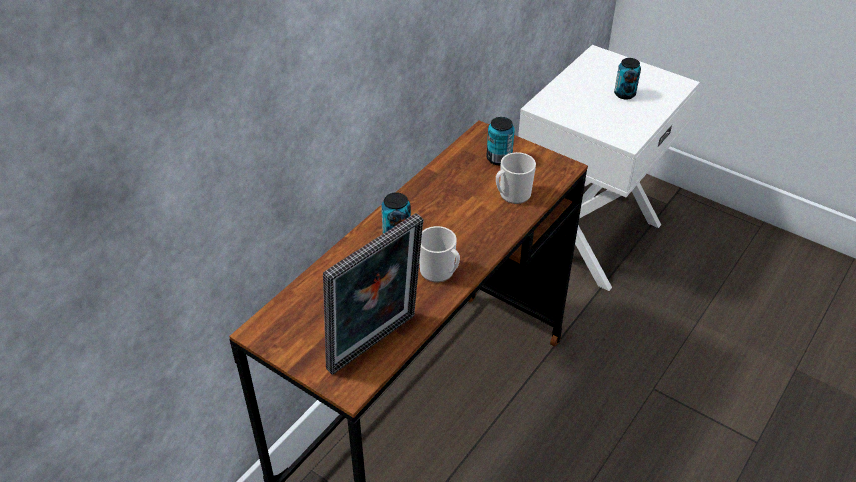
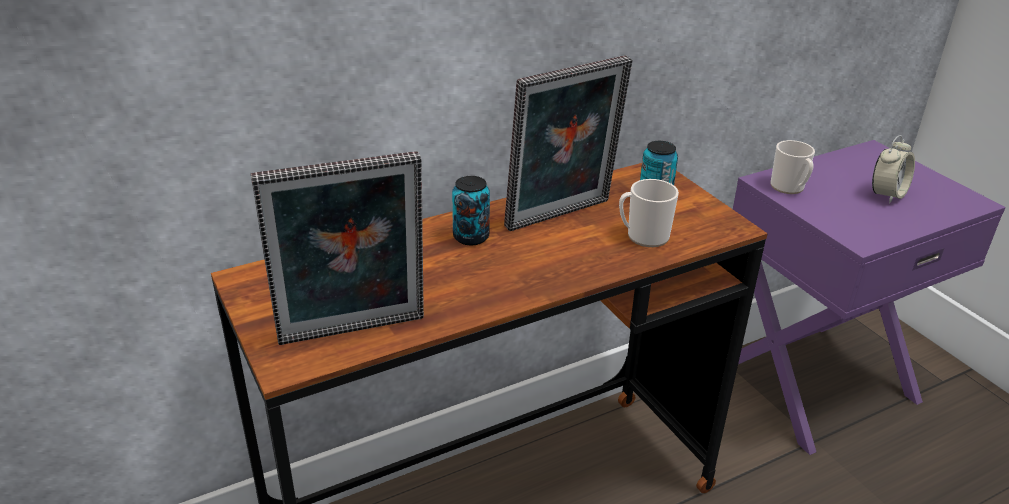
camera: 25 degrees right, 10 degrees down
(440, 272) = (491, 285): mug -> mug (789, 188)
(447, 197) = (561, 217): none -> picture frame
(585, 233) = (811, 380): white nightstand -> purple nightstand
(624, 94) = (887, 194): can -> alarm clock

